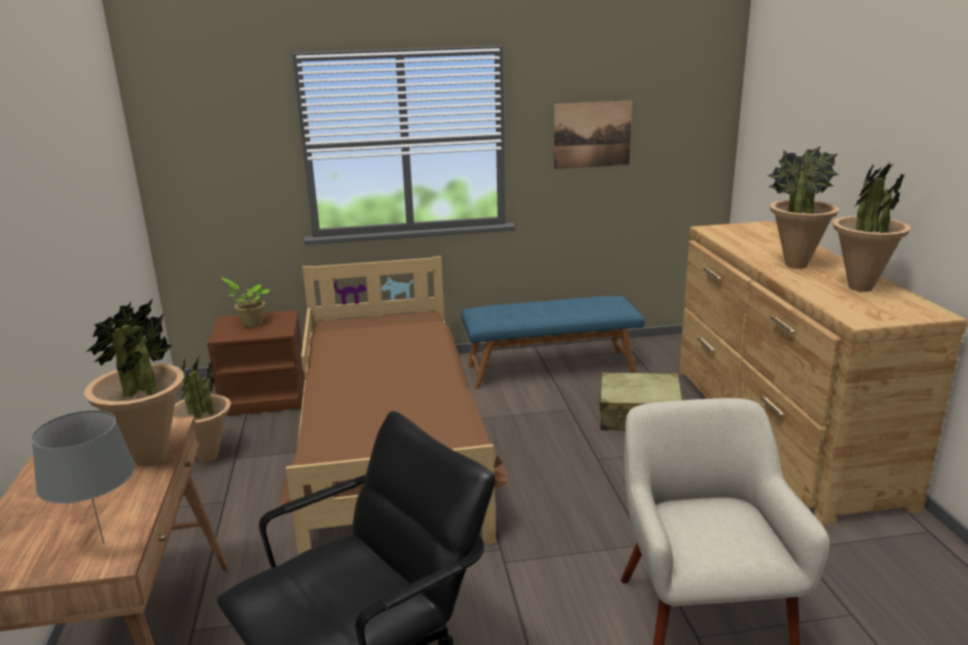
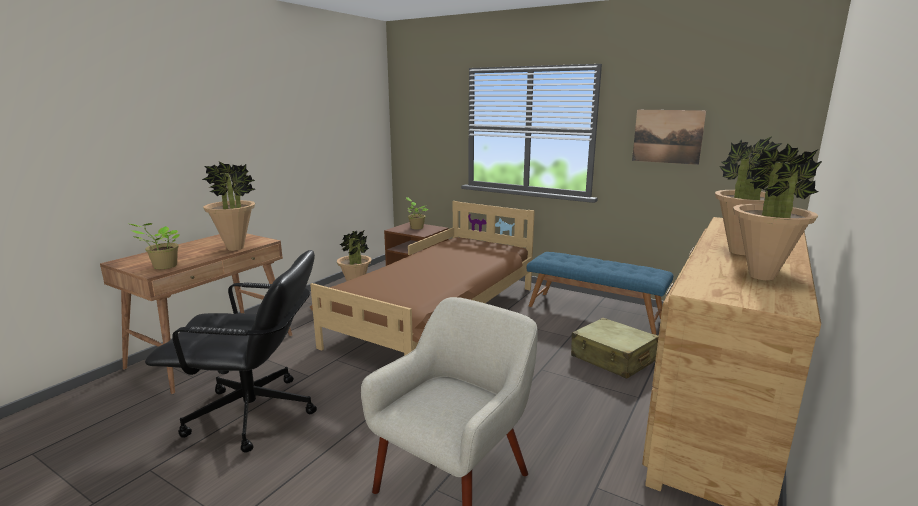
camera: 40 degrees right, 5 degrees down
(104, 543) = (163, 266): grey table lamp -> potted plant

